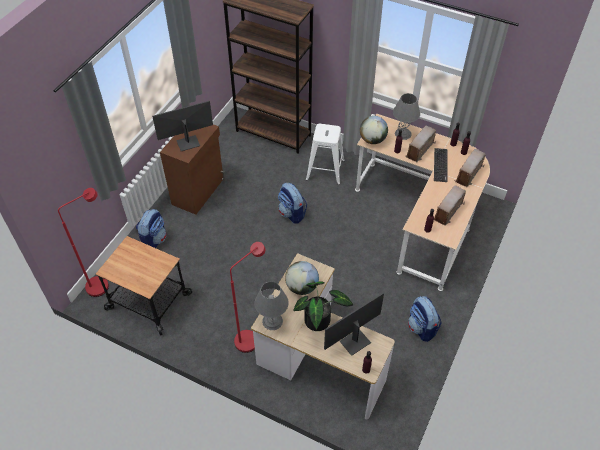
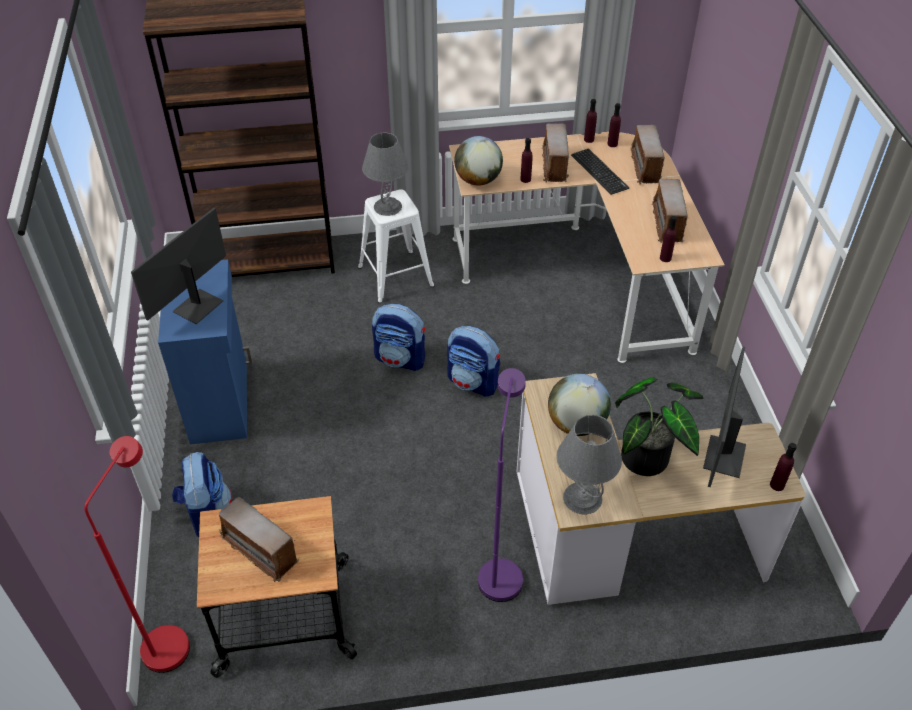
camera: 35 degrees left, 5 degrees down
(135, 265) = (261, 550): none -> radio
(199, 191) = (221, 401): brown cabinet -> blue cabinet
(250, 337) = (500, 570): red floor lamp -> purple floor lamp
(403, 134) = (511, 155): grey table lamp -> grey table lamp (388, 207)
(422, 328) = (718, 415): backpack -> backpack (473, 382)

